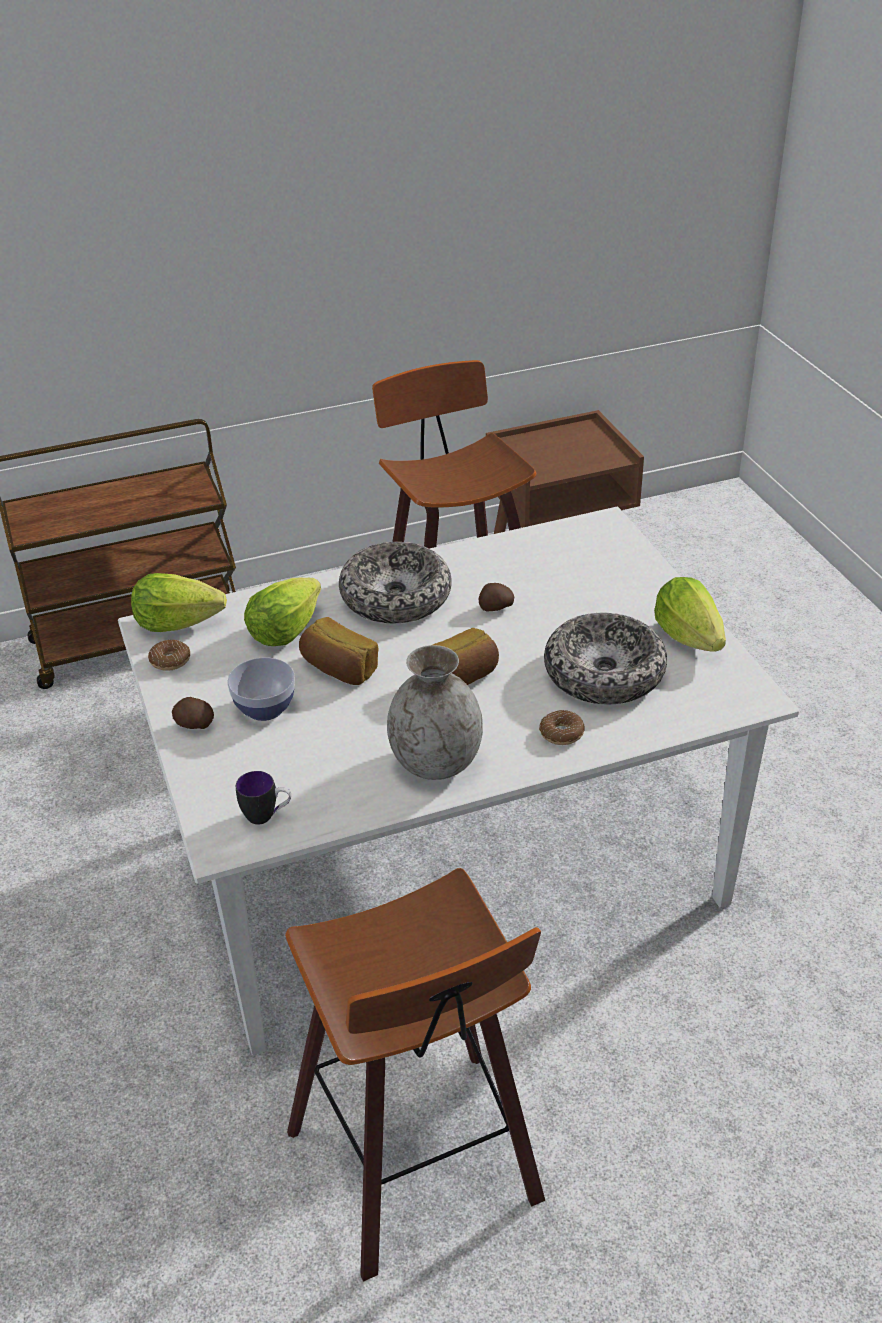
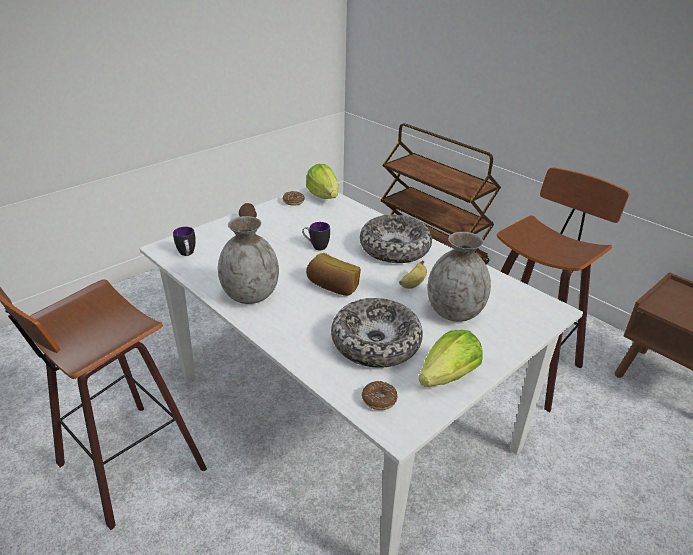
camera: 65 degrees right, 5 degrees down
(265, 708) = (271, 234): bowl -> none
(284, 631) = (337, 224): lettuce -> none
(339, 669) = (316, 246): bread -> mug
(495, 608) = (413, 284): potato -> banana
(561, 733) = (301, 337): donut -> donut (379, 400)
(574, 595) = (454, 313): none -> grey vase

